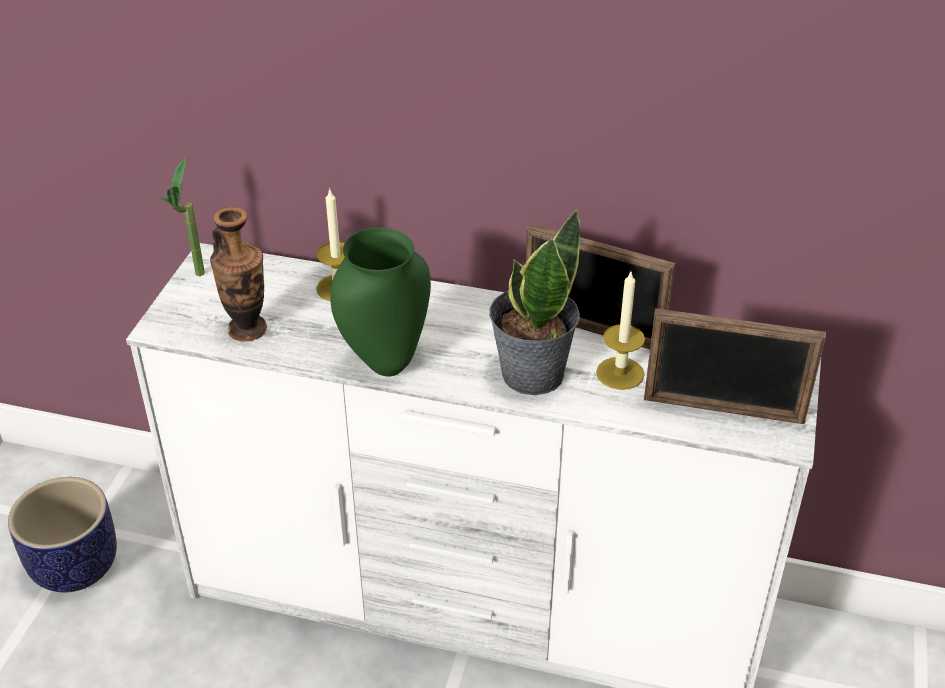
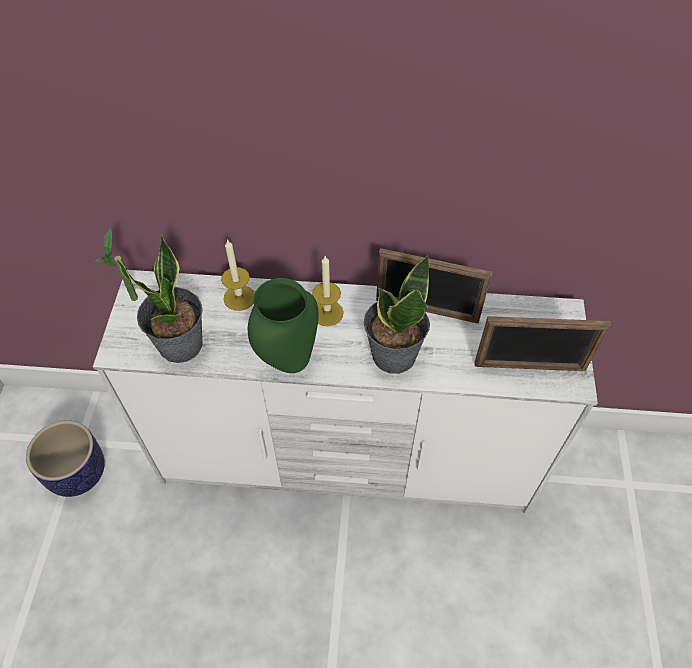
camera: 10 degrees left, 15 degrees up
(247, 329) = (181, 345): vase -> potted plant
(620, 373) = (453, 345): candle -> candle (327, 313)

